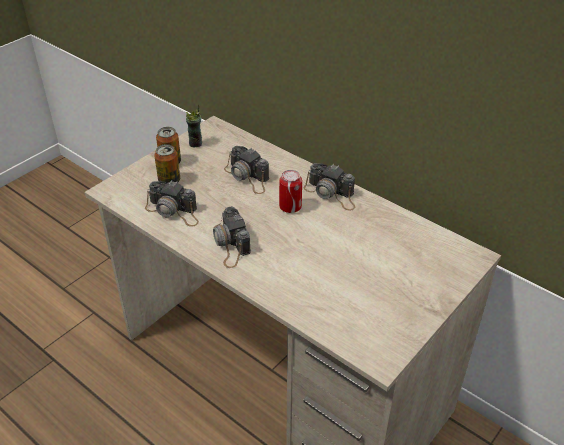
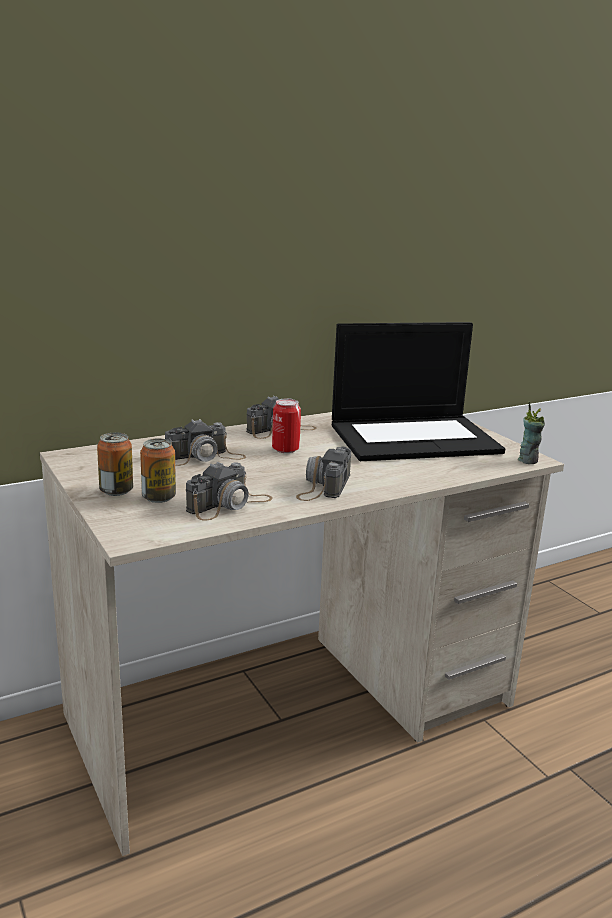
camera: 70 degrees left, 20 degrees down
(196, 143) = (93, 470): cup -> cup (528, 460)
(230, 244) = (324, 486): camera -> camera turned 105 degrees clockwise
(375, 271) = (415, 438): none -> laptop

